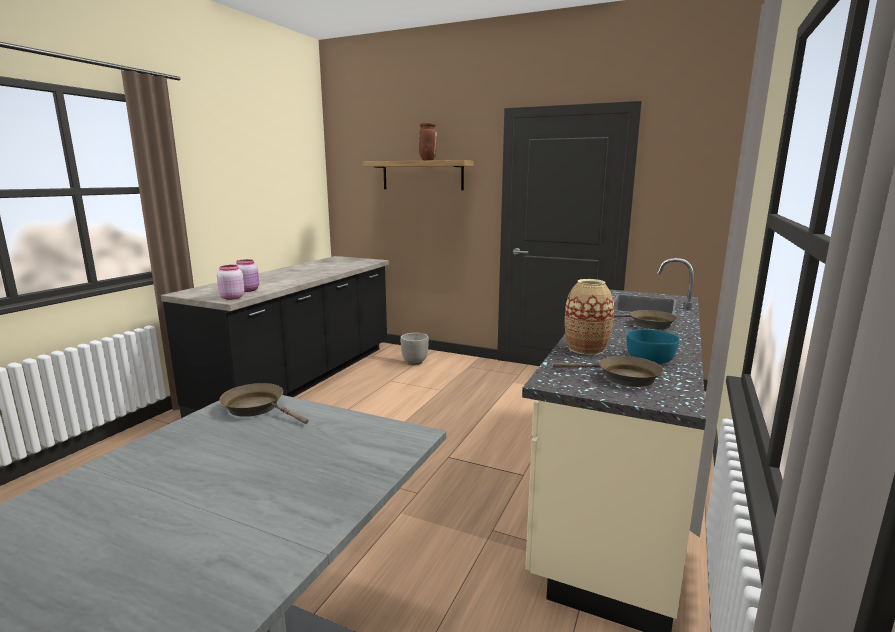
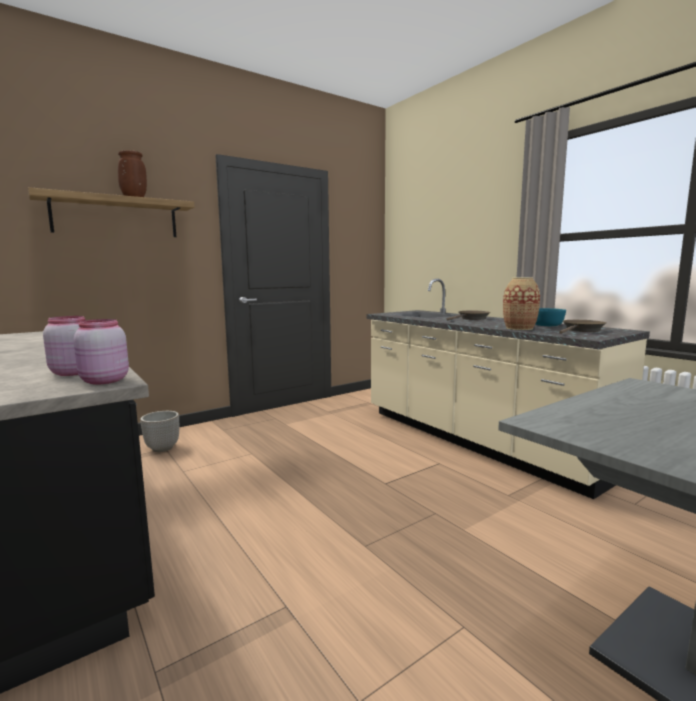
camera: 60 degrees left, 5 degrees down
(257, 408) = (576, 419): brown frying pan -> none

